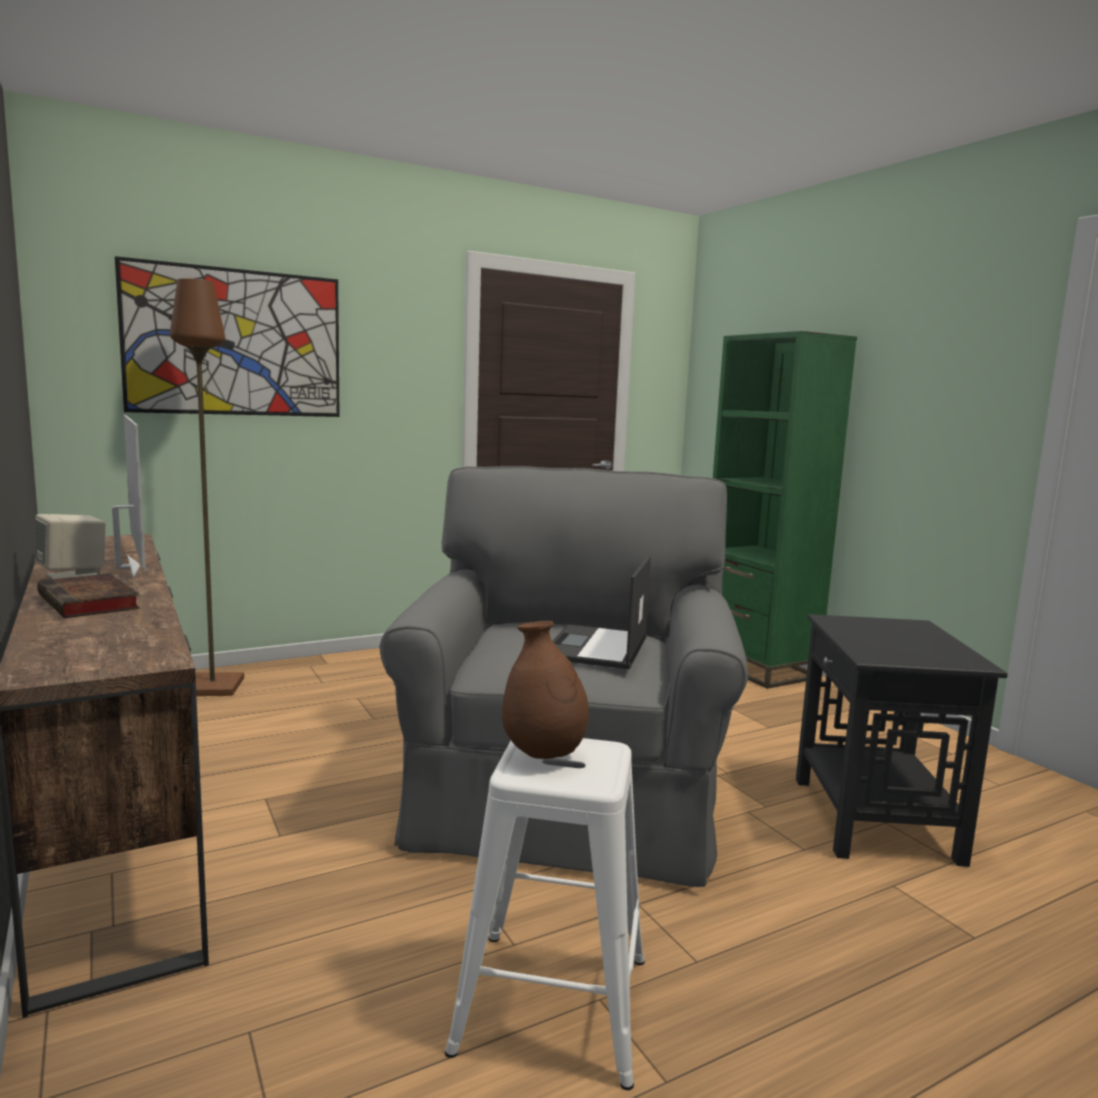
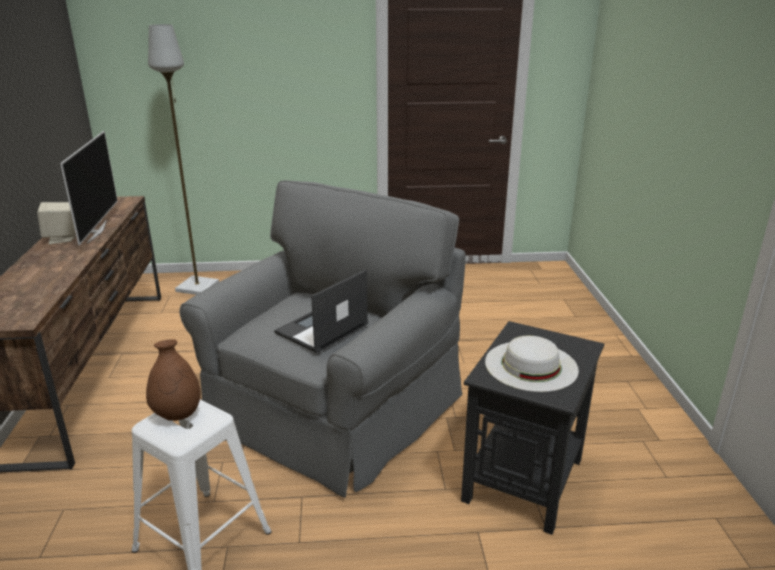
camera: 25 degrees right, 15 degrees up
(90, 603) = (44, 265): book -> none
(213, 686) = (198, 287): brown floor lamp -> grey floor lamp
(235, 342) = (204, 58): picture -> none
(756, 667) = (581, 326): green bookcase -> none
(898, 643) = (531, 365): none -> white hat

